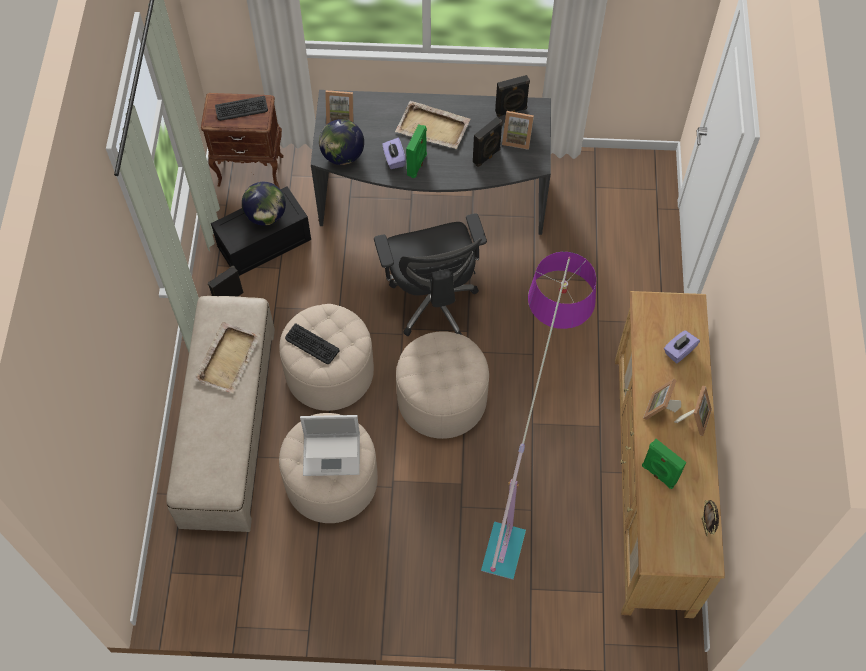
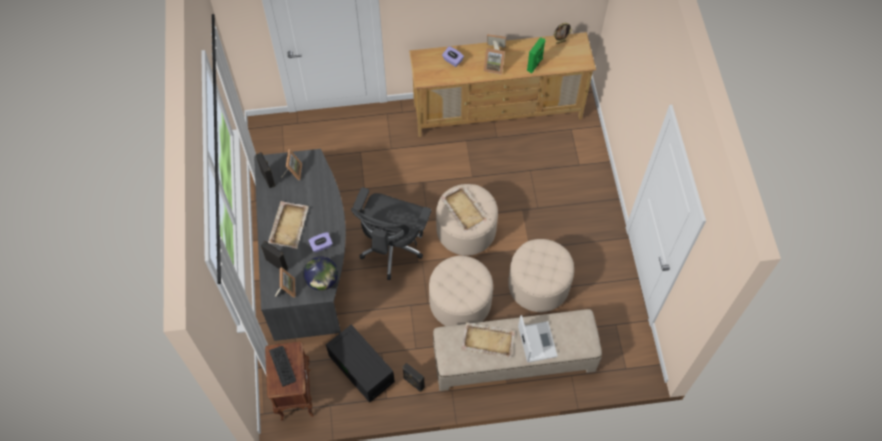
camera: 100 degrees left, 0 degrees up
(266, 215) = (354, 353): globe -> none
(311, 344) = (466, 289): keyboard -> none
(333, 454) = (542, 260): laptop -> laptop (537, 341)
(417, 165) = (324, 230): green speaker -> none
(432, 300) = (392, 247): office chair -> office chair turned 135 degrees clockwise
(441, 363) = (463, 209): none -> beige tray
(487, 156) = (311, 187): black speaker -> black speaker (277, 263)
(526, 465) = (501, 176): floor lamp -> none

